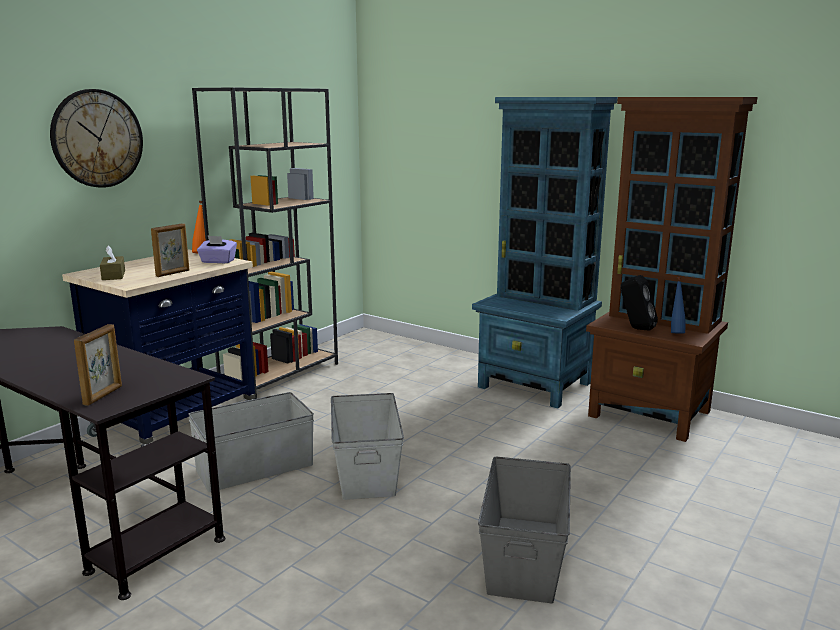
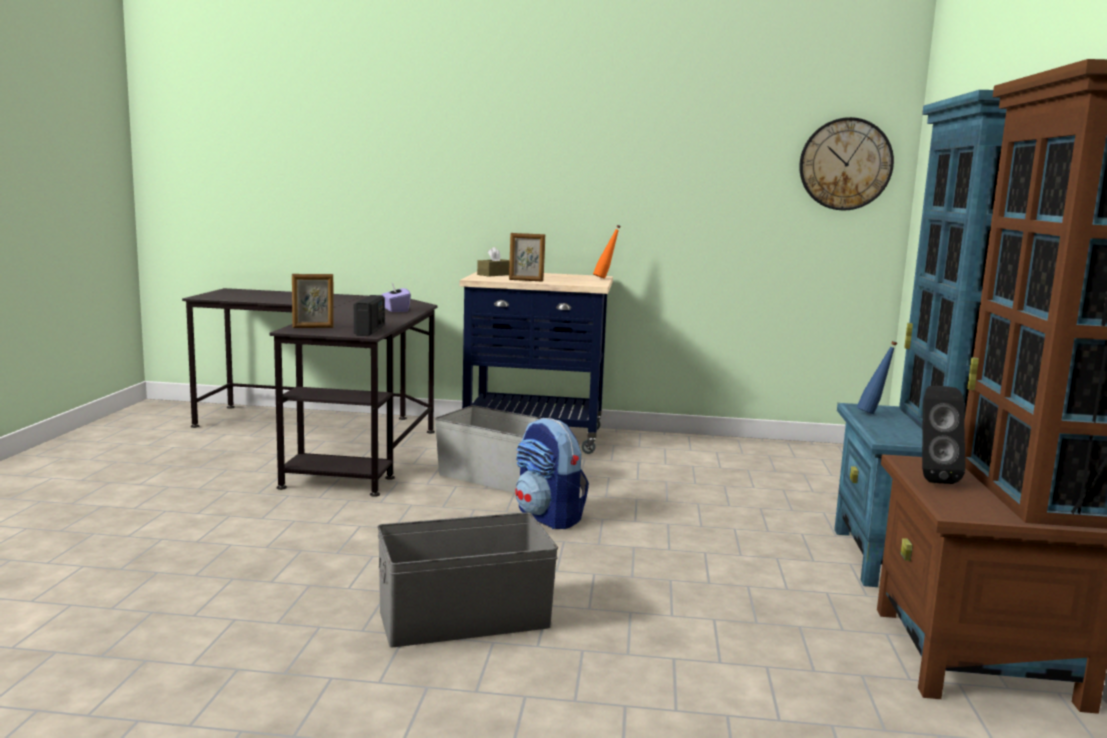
camera: 60 degrees right, 5 degrees down
(97, 138) = (533, 155): wall clock -> wall clock (845, 164)
(168, 373) = (370, 331): none -> radio
(218, 261) = (586, 282): purple tissue box -> purple tissue box (395, 310)
(280, 374) = (688, 444): bookcase -> none
(367, 469) = (549, 517): grey storage box -> backpack
(676, 332) = (972, 501): blue bottle -> blue bottle (873, 413)

